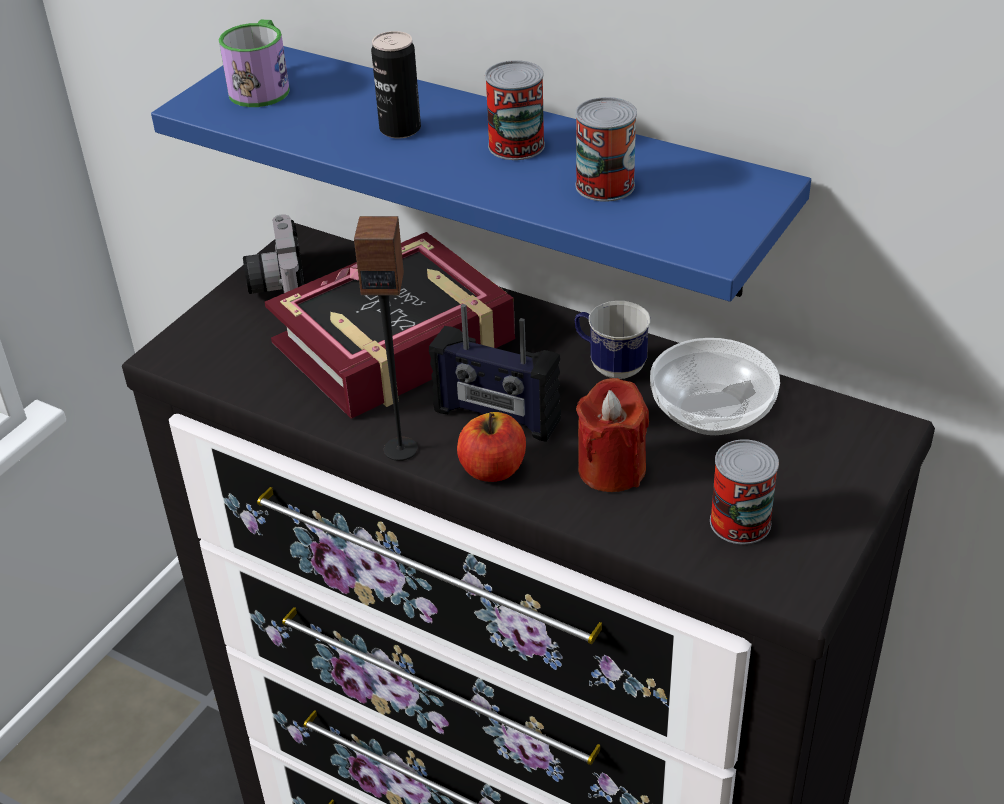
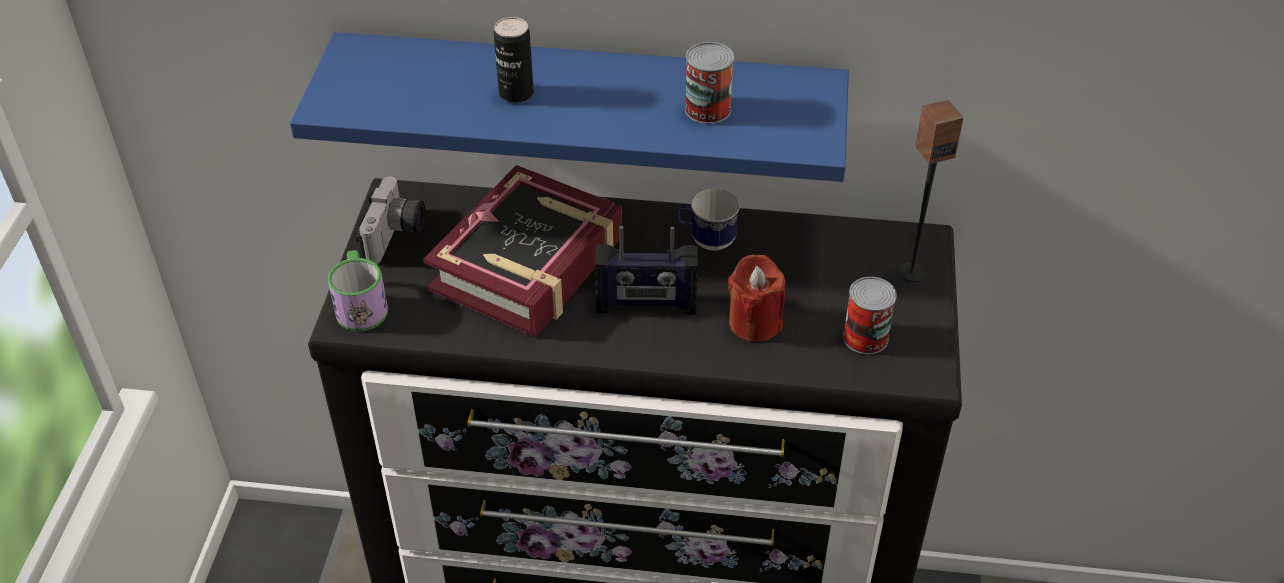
camera: 25 degrees left, 5 degrees up
(263, 86) = (371, 77): mug -> mug (361, 305)
(276, 283) = (396, 237): camera -> camera turned 135 degrees counterclockwise
(401, 448) = (589, 350): speaker -> speaker (911, 272)
(493, 469) = (669, 347): apple -> none
(516, 145) = (618, 88): can -> none
(709, 412) = (798, 259): bowl -> none

